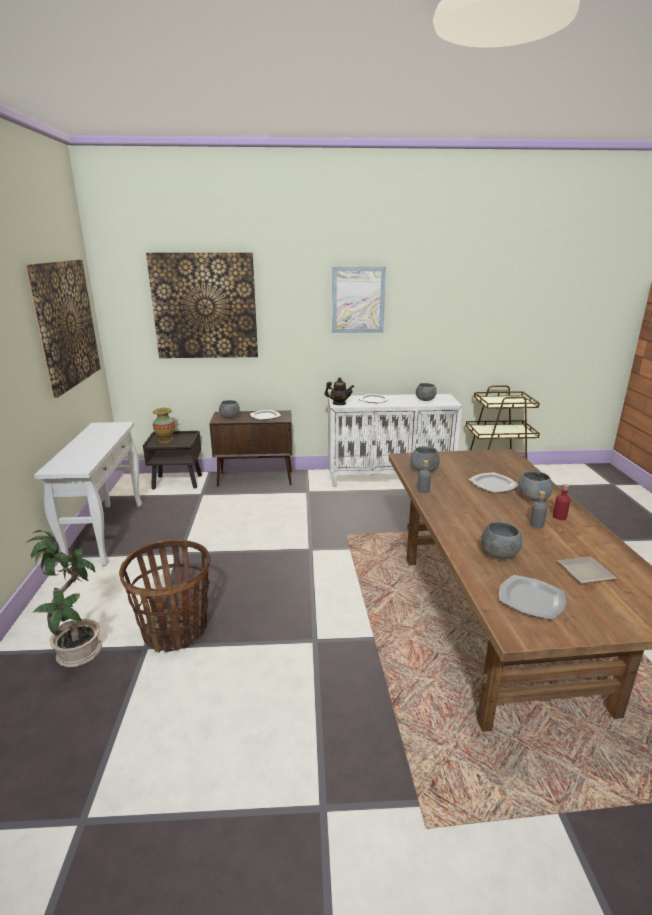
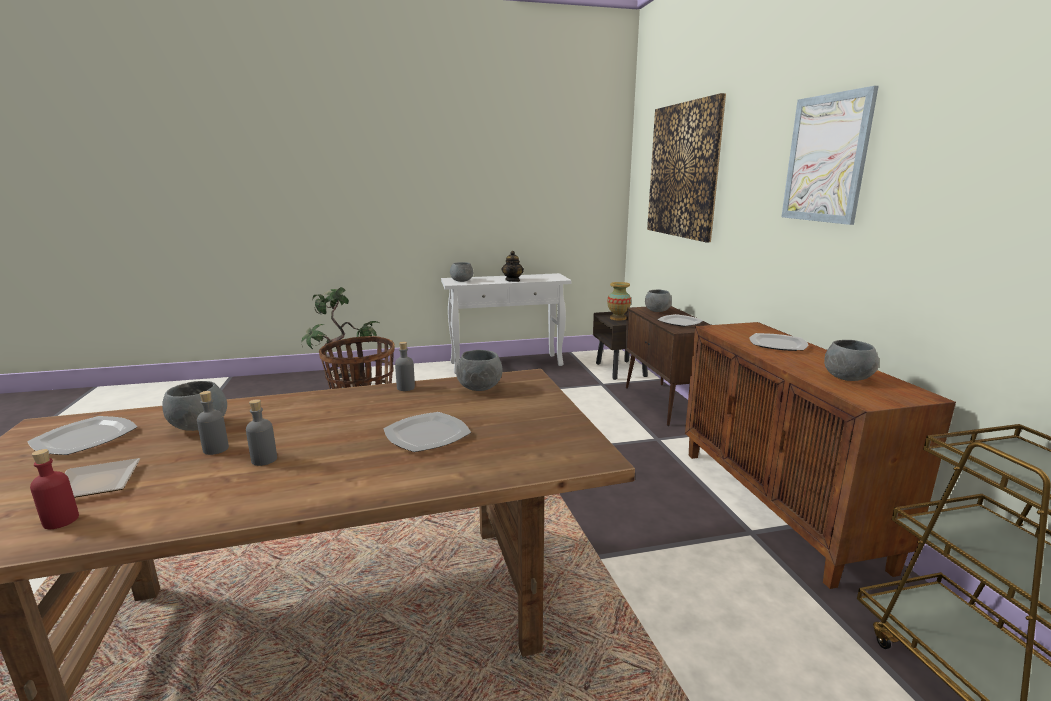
camera: 80 degrees right, 5 degrees down
(65, 324) = (554, 177): picture -> none
(339, 404) = (721, 328): teapot -> teapot (512, 280)
(389, 477) = (778, 505): white cabinet -> brown cabinet
(529, 541) = (216, 449): none -> grey bottle
(533, 498) = (366, 466): grey bowl -> grey bowl (462, 281)
(559, 517) = (281, 484): red bottle -> red bottle (61, 520)

